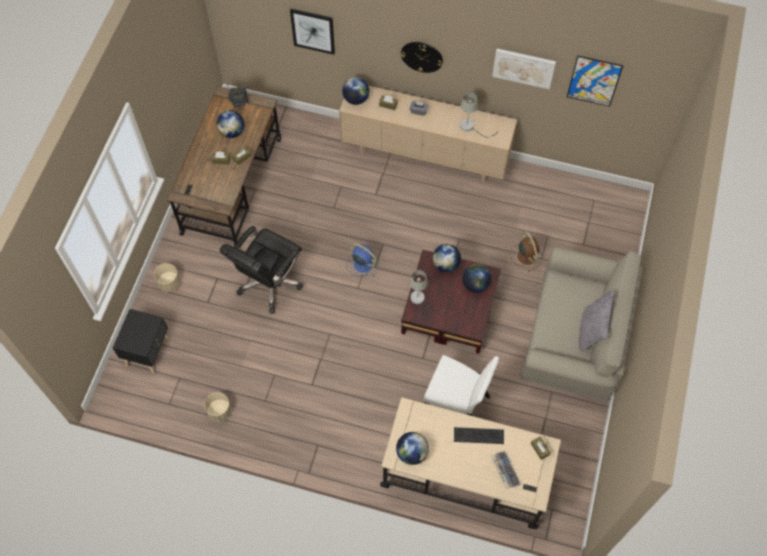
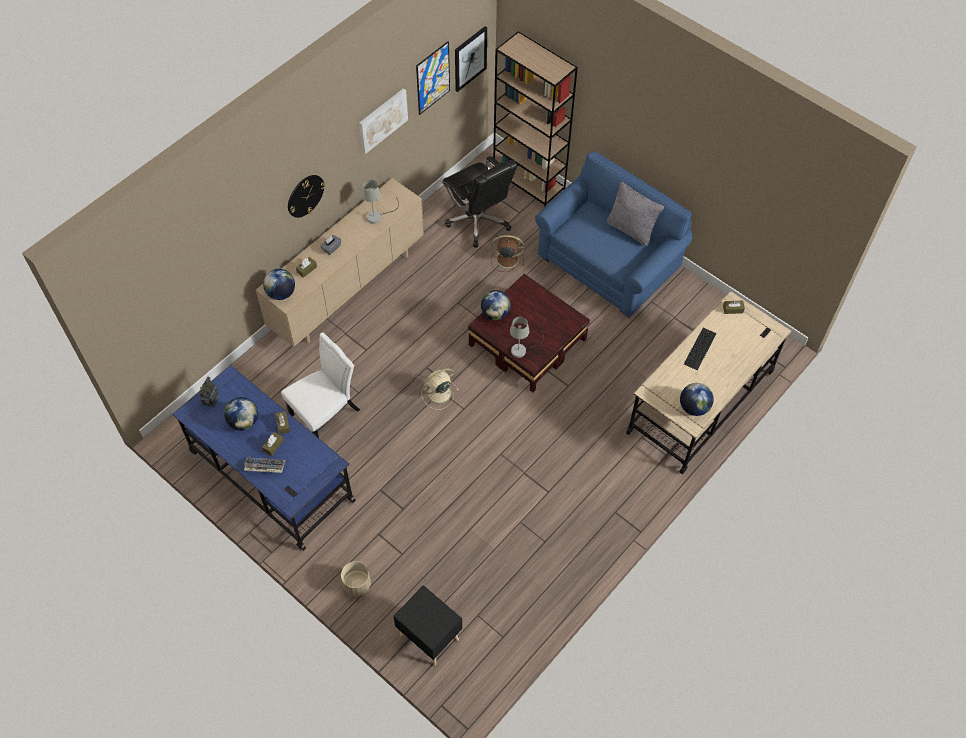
camera: 65 degrees left, 5 degrees down
(220, 411) = (536, 589): beige planter -> none
(232, 185) = (271, 476): brown desk -> blue desk
(270, 282) = (412, 485): black office chair -> black office chair (478, 221)
(313, 31) = (209, 270): picture -> picture (470, 58)
(362, 263) = (438, 393): blue fan -> beige fan
(456, 401) = (625, 377): white chair -> white chair (325, 414)
(475, 284) = (529, 299): globe -> none
(504, 470) = (742, 343): keyboard -> keyboard (264, 467)
(573, 339) = (609, 262): beige sofa -> blue sofa
(622, 238) = (529, 182): none -> beige bookcase

